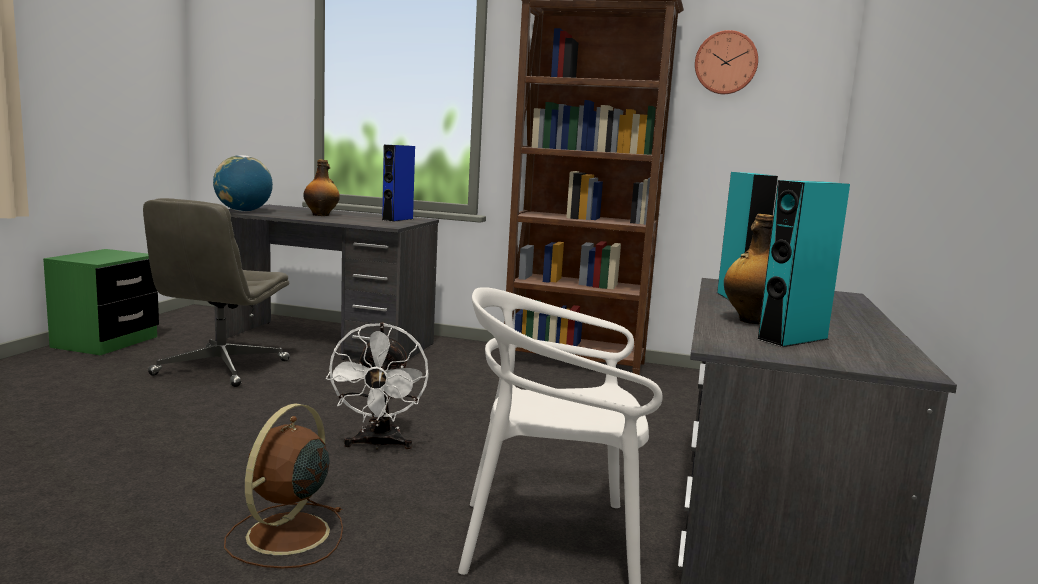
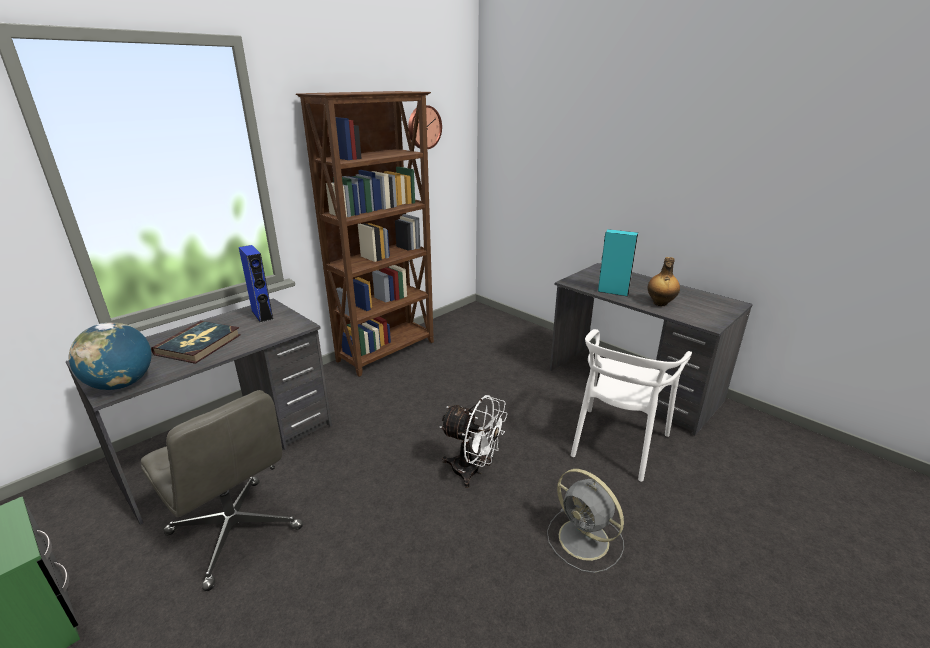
camera: 60 degrees left, 15 degrees up
(285, 536) = (585, 540): brown fan -> grey fan
(321, 215) = (199, 344): bottle -> book
(792, 339) = (693, 307): turquoise speaker -> none

